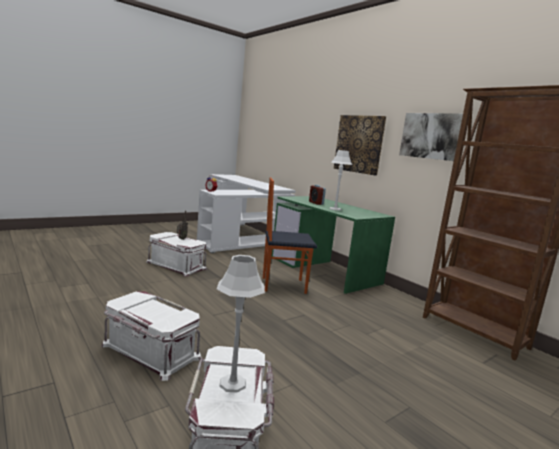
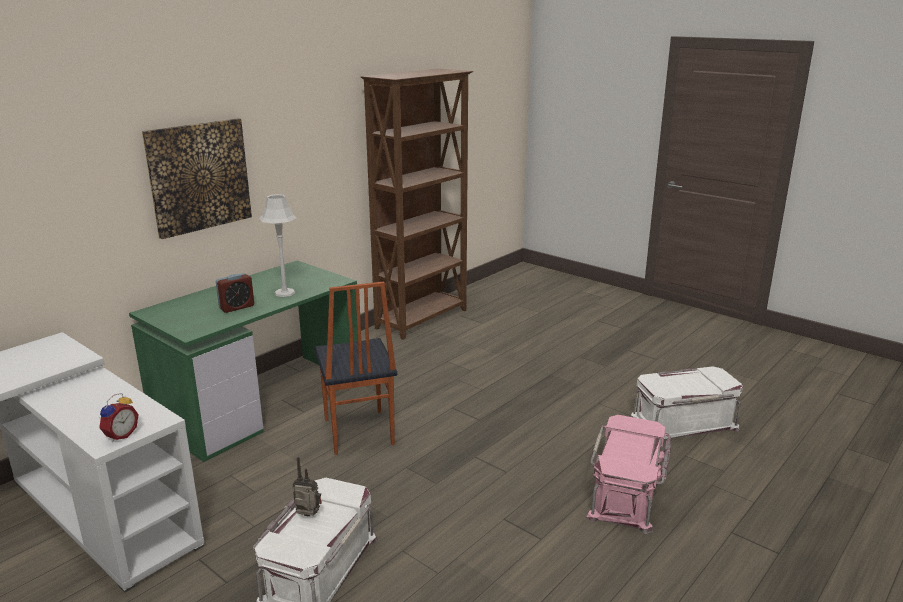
camera: 100 degrees left, 10 degrees up
(150, 351) = (627, 492): white storage box -> pink storage box
(232, 383) = (690, 382): grey table lamp -> none
(432, 136) = (312, 134): picture -> none

